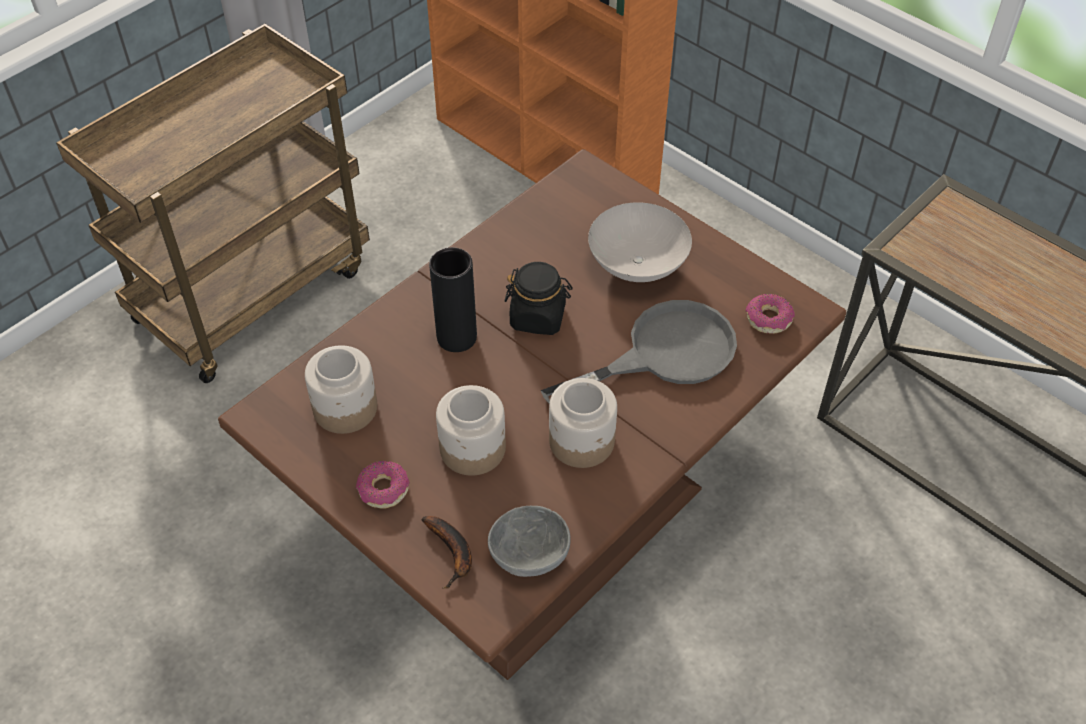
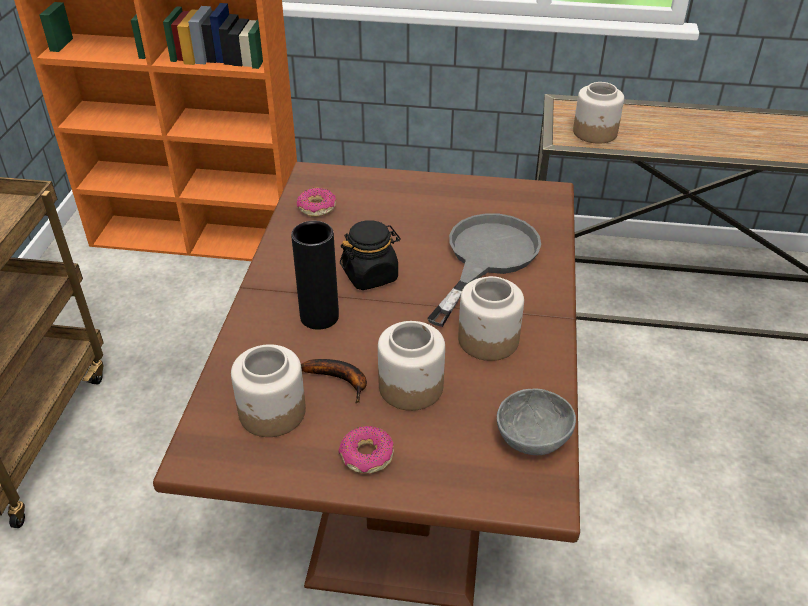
camera: 35 degrees left, 10 degrees down
(452, 553) = (473, 471): banana -> banana (341, 380)
(636, 264) = (409, 213): white bowl -> none
(768, 319) = (532, 207): donut -> donut (316, 208)
(947, 256) = (595, 133): none -> jar

